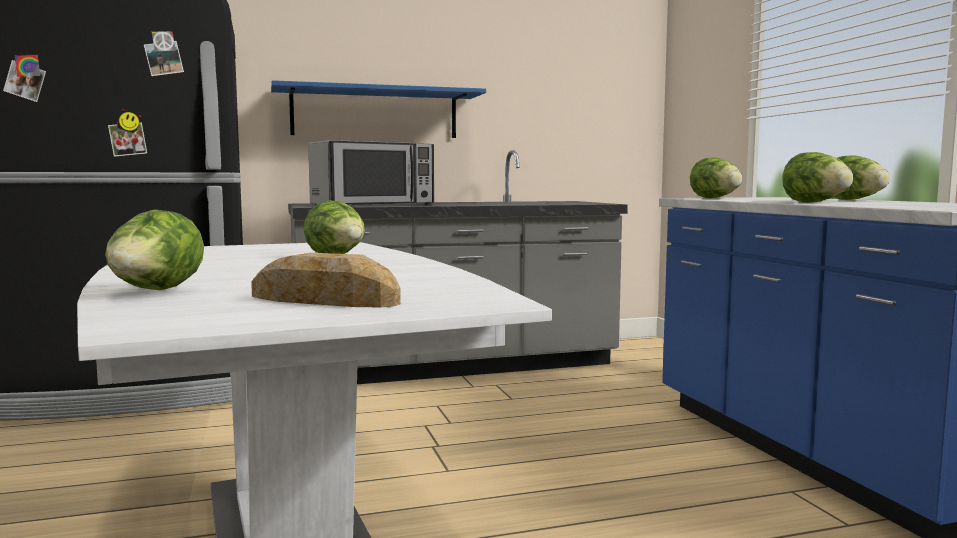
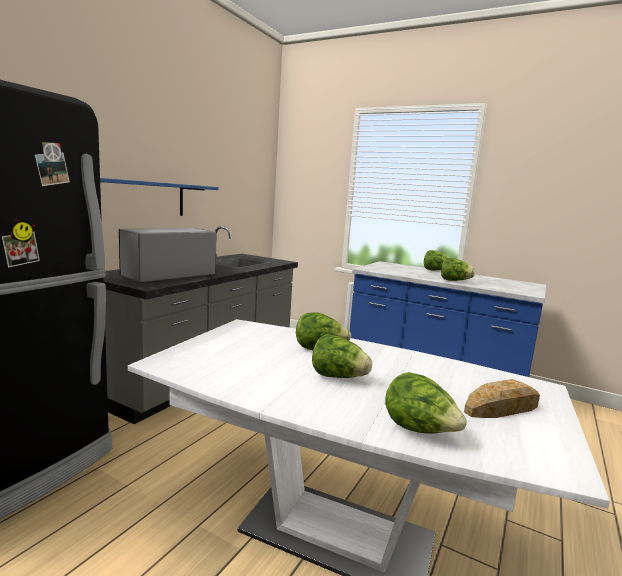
camera: 45 degrees left, 5 degrees up
(374, 204) = (168, 275): microwave -> microwave turned 150 degrees counterclockwise
(716, 198) = (380, 269): lettuce -> lettuce (338, 377)

